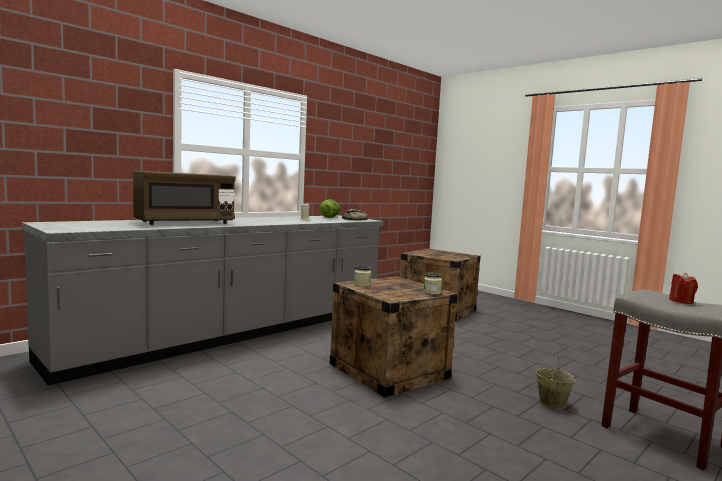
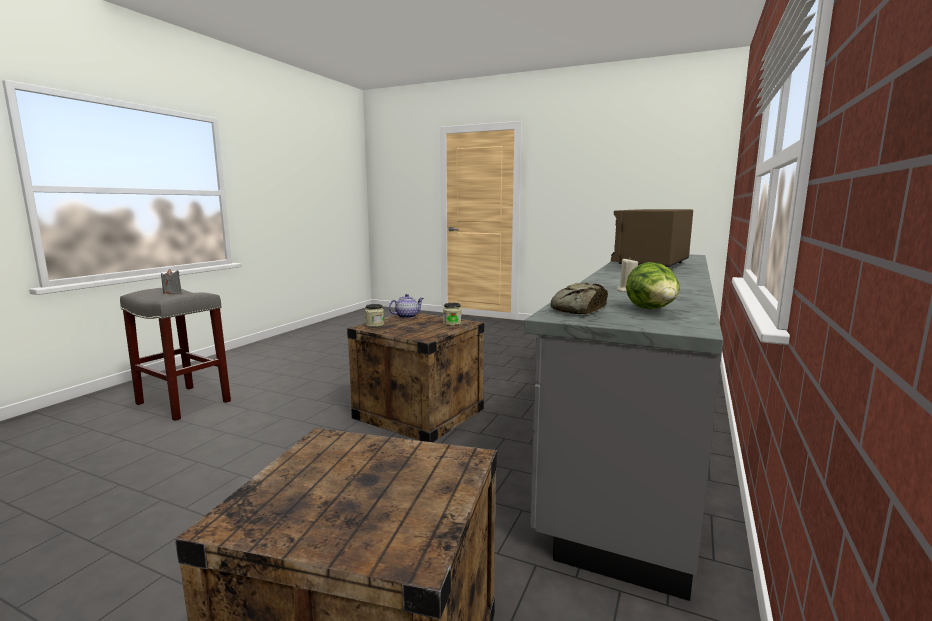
camera: 160 degrees right, 5 degrees up
(397, 296) = (407, 316): none -> teapot
(551, 403) = (256, 412): beige bucket -> none
(681, 301) = (172, 292): red candle -> grey candle

